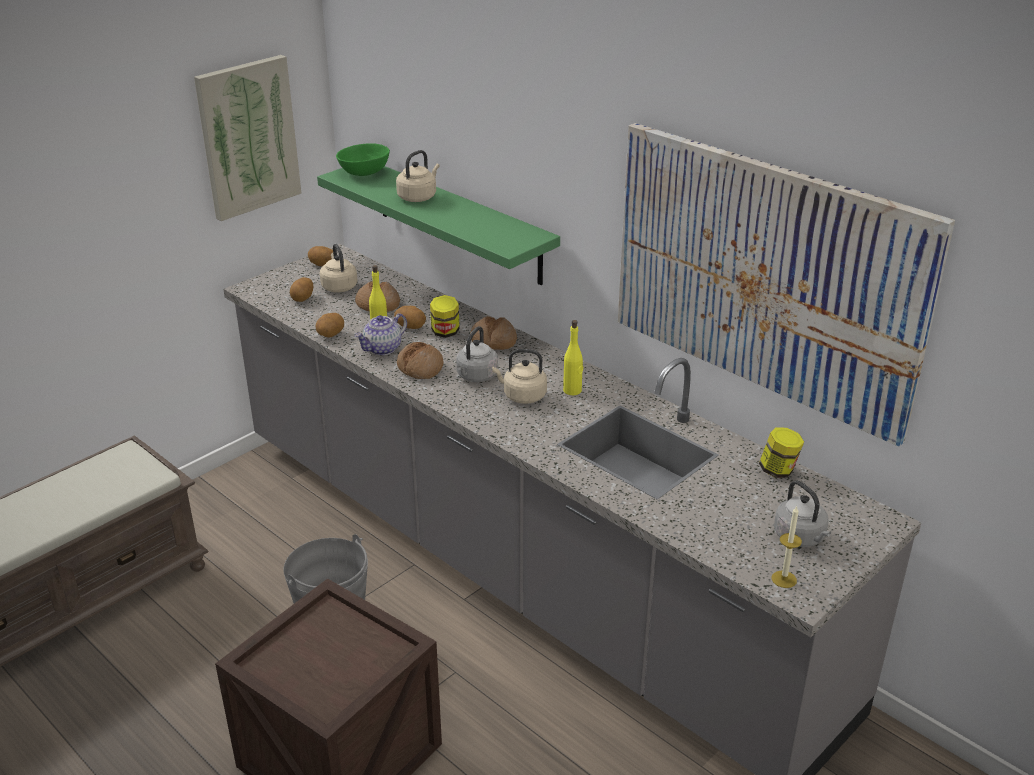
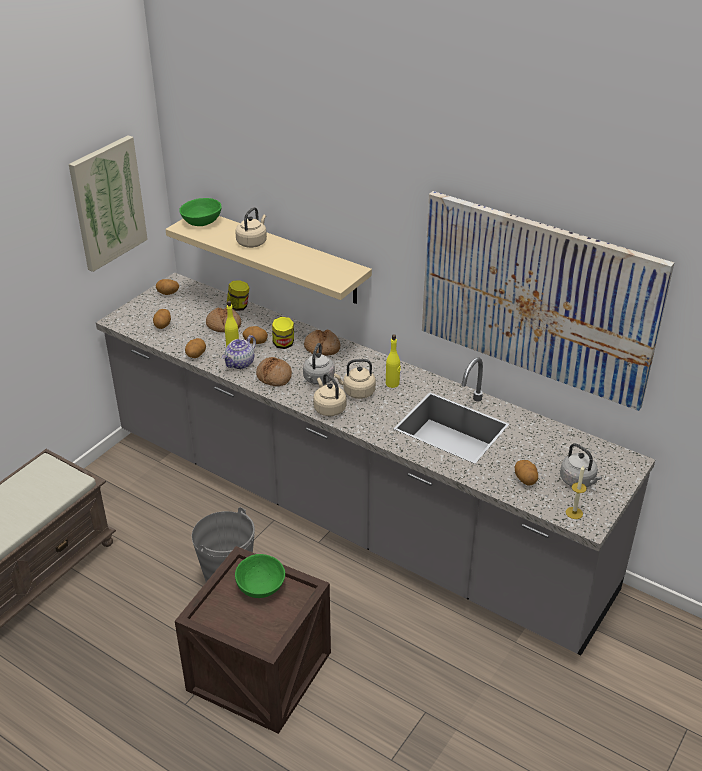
camera: 10 degrees left, 5 degrees up
(339, 286) = (187, 312): beige kettle -> beige kettle (329, 408)
(343, 635) = (260, 586): none -> green bowl
(457, 221) = (282, 256): green shelf -> beige shelf
(723, 528) = (525, 480): none -> potato
(778, 470) = (552, 431): jar -> jar (238, 307)

